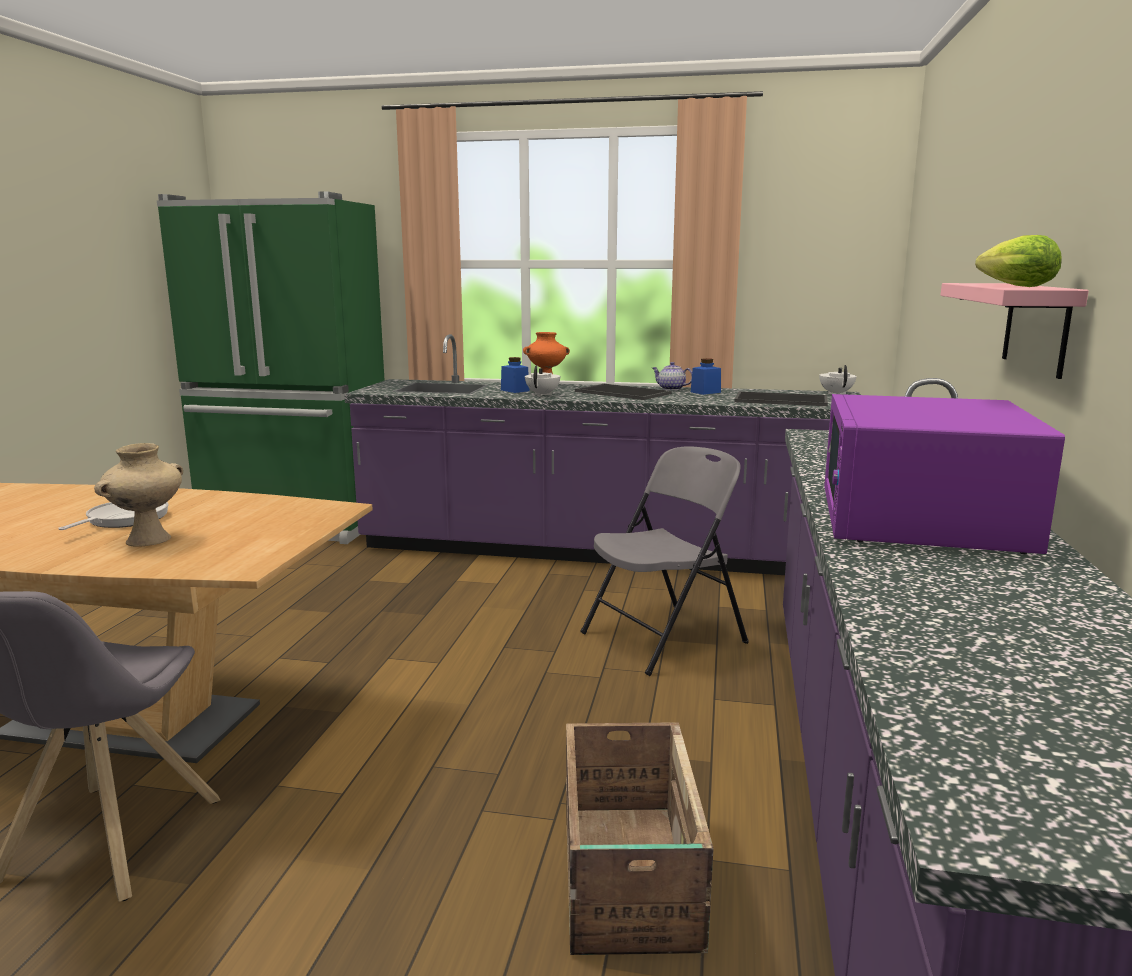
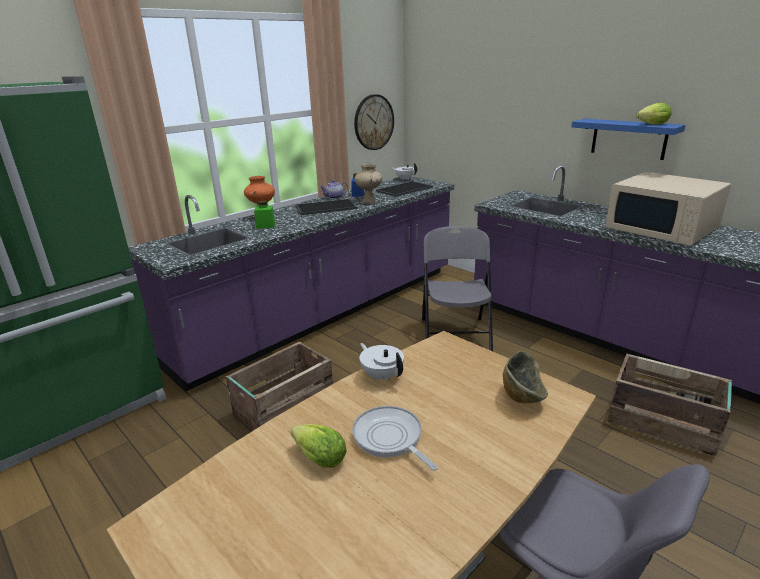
camera: 55 degrees left, 10 degrees up
(87, 506) = (317, 457): none -> lettuce
(148, 540) = (468, 430): beige vase -> beige vase (369, 201)
(232, 551) = (523, 396): none -> bowl
(380, 592) = (283, 407): none -> crate
(515, 390) = (265, 226): blue jar -> green jar
(543, 394) = (295, 223): white teapot -> white teapot (382, 375)
(819, 293) = (373, 122): none -> wall clock
(919, 521) = (662, 229): purple microwave -> beige microwave
(1036, 327) = (628, 138): pink shelf -> blue shelf

